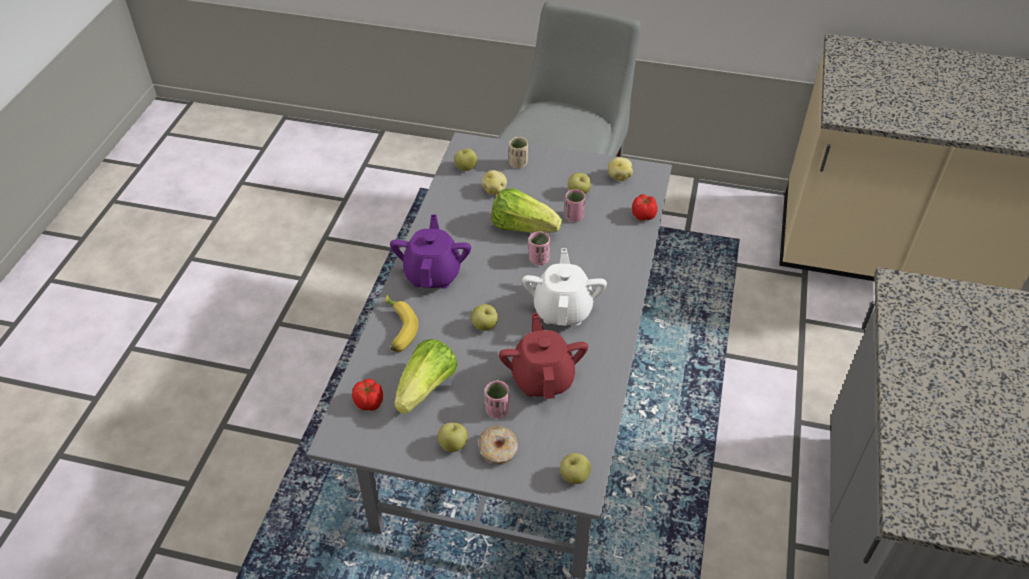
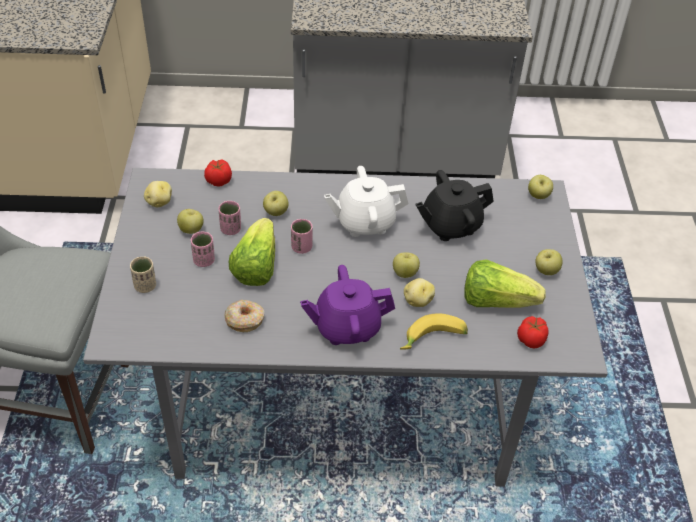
camera: 105 degrees left, 0 degrees up
(465, 168) = (159, 333): apple -> apple (276, 212)
(495, 190) = (197, 299): potato -> potato (417, 301)
(497, 410) = (497, 249): pink cup -> pink cup (204, 261)
(498, 450) = (536, 242): donut -> donut (245, 320)
(542, 378) = (450, 225): red teapot -> black teapot

